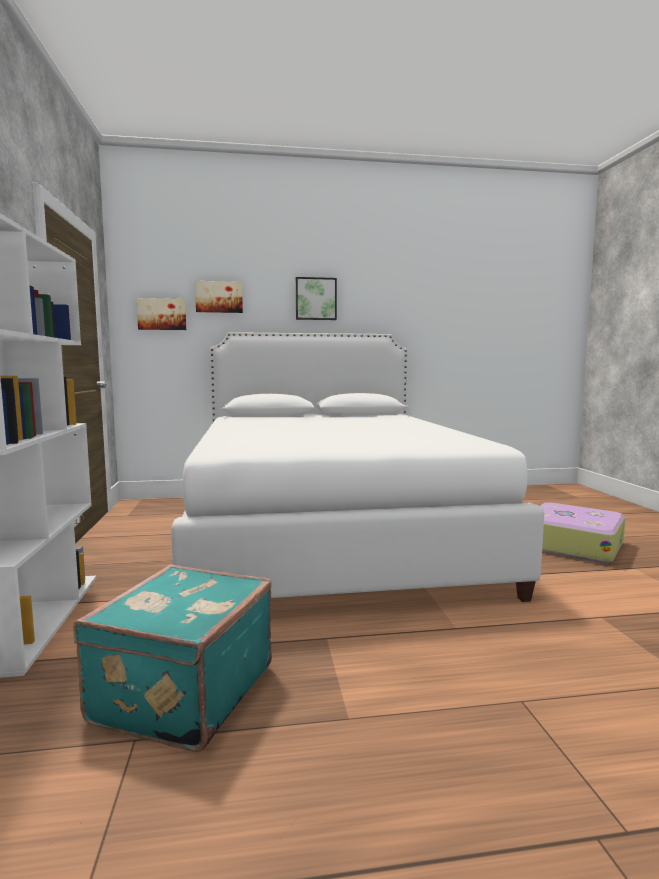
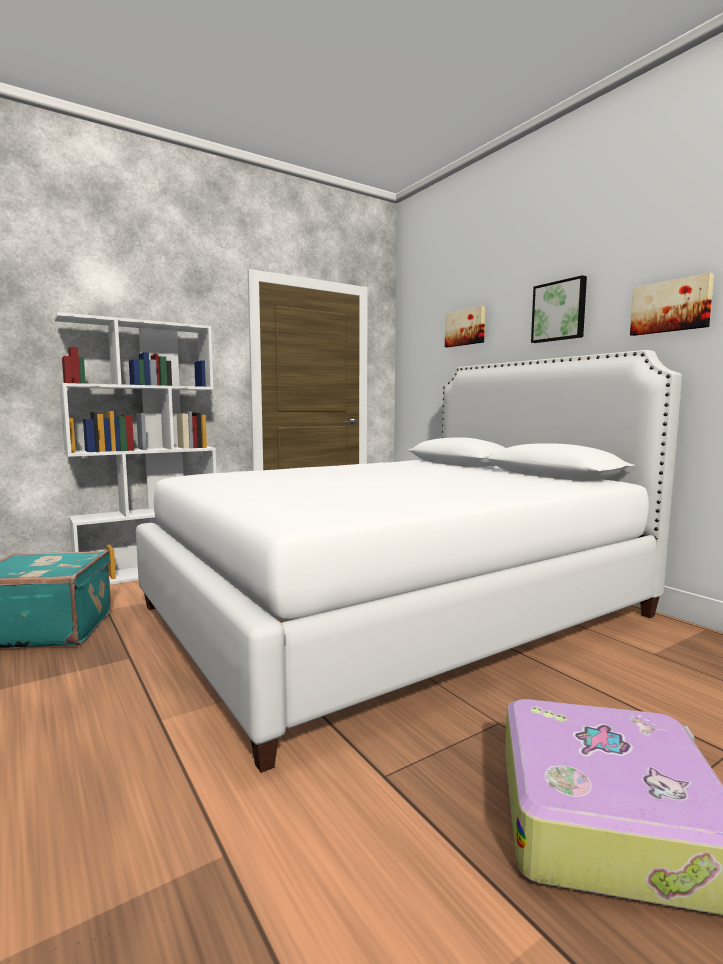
camera: 65 degrees right, 0 degrees up
(162, 314) = (424, 353): picture -> picture (671, 306)

